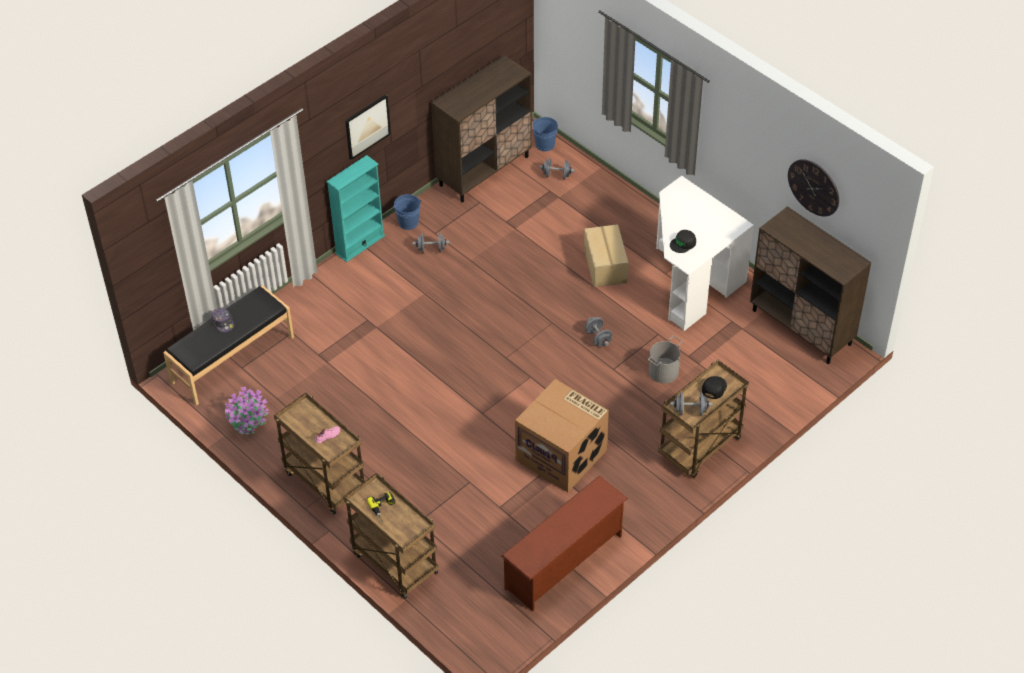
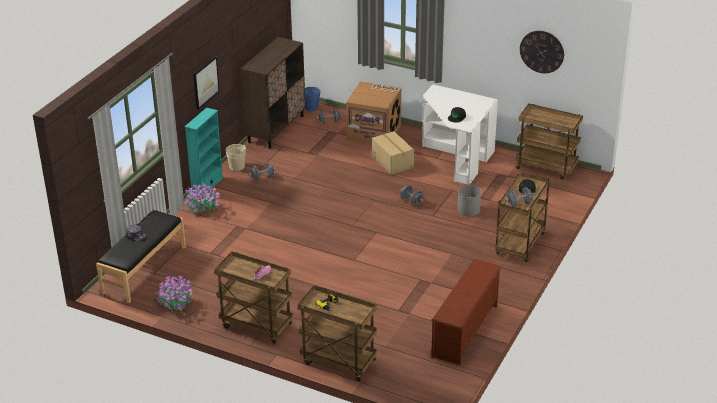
camera: 20 degrees left, 15 degrees down
(339, 280) = (202, 208): none -> potted plant
(408, 222) = (237, 166): blue bucket -> beige bucket
(562, 455) = (426, 270): cardboard box -> cardboard box (375, 132)
(802, 327) = (547, 167): brown cabinet -> brown cart

